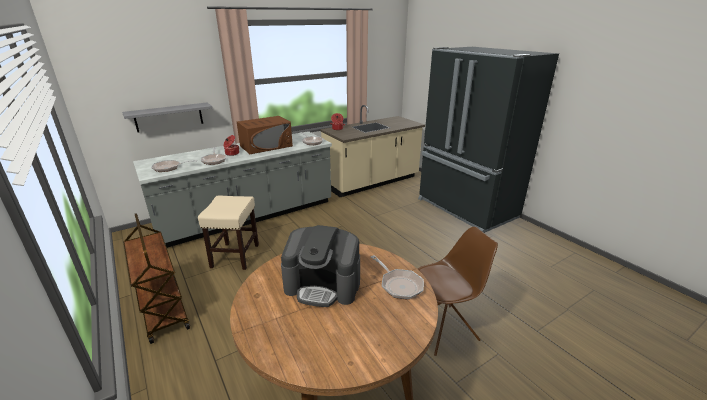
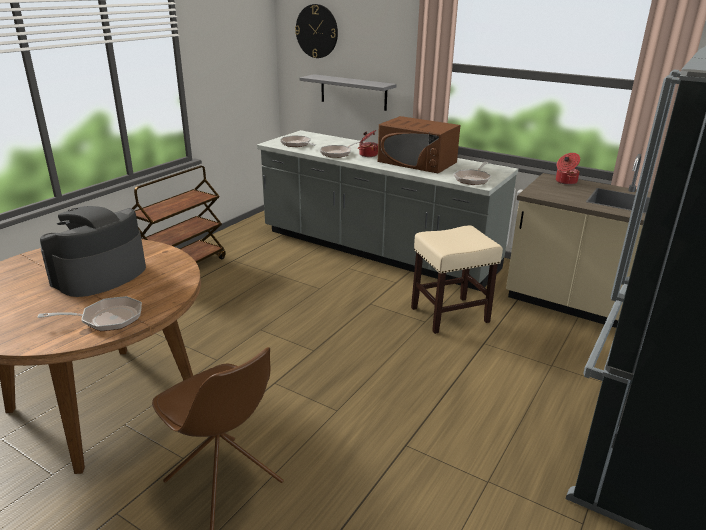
camera: 65 degrees right, 0 degrees up
(116, 74) = (317, 31): none -> wall clock
(235, 255) = (290, 271): beige stool -> beige stool (450, 314)
(323, 285) = (99, 275): coffee machine -> coffee machine turned 45 degrees clockwise
(399, 285) = (107, 319): frying pan -> frying pan turned 135 degrees counterclockwise

